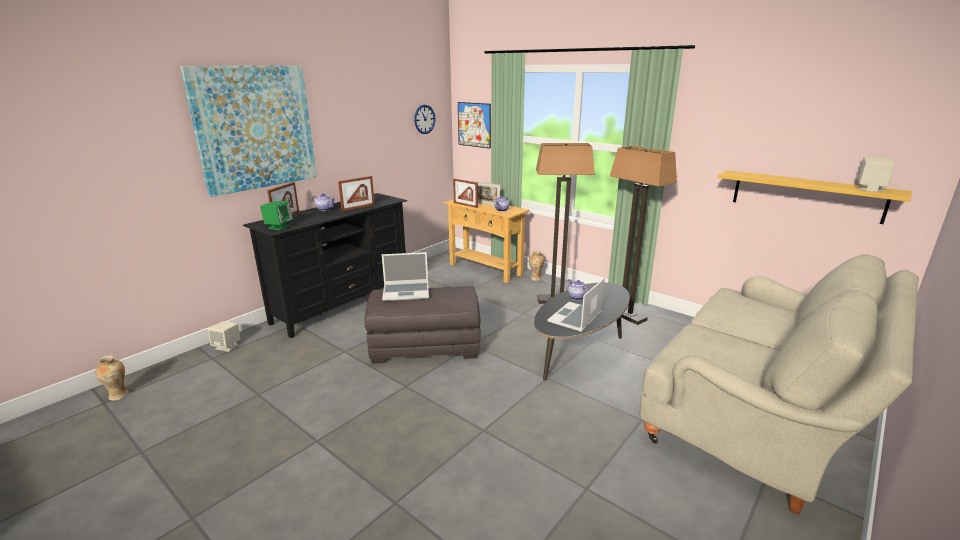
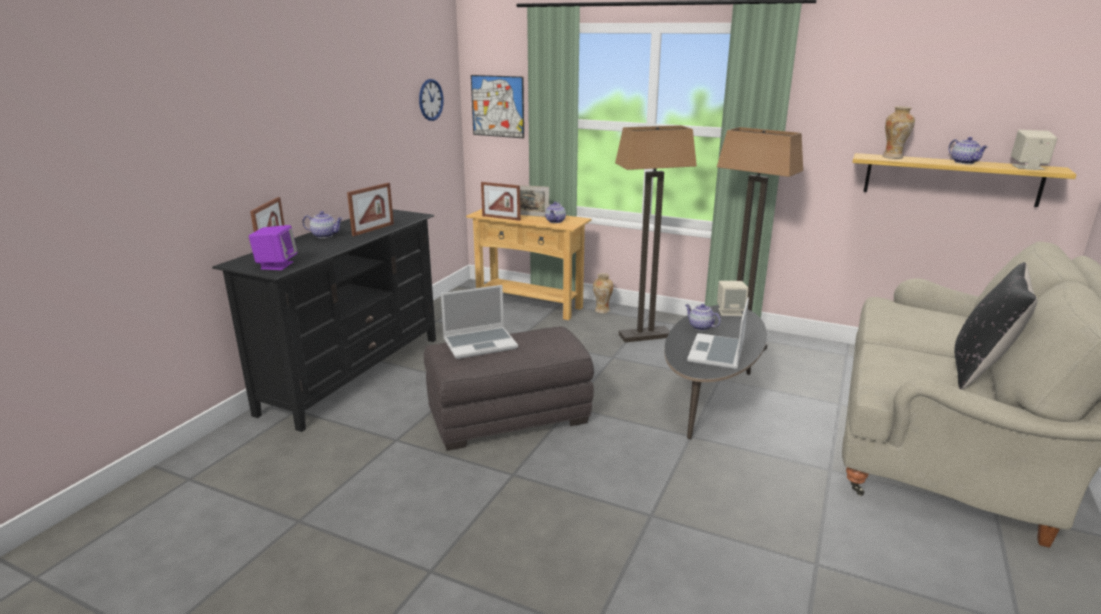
camera: 15 degrees left, 0 degrees up
(118, 396) = (56, 562): vase -> vase (893, 157)
(227, 346) = (204, 458): beige speaker -> beige speaker (730, 312)
(255, 128) = (223, 116): picture -> none
(279, 227) = (276, 265): green speaker -> purple speaker
(772, 357) = (980, 369): none -> black pillow
(815, 182) = (965, 162): none -> teapot

